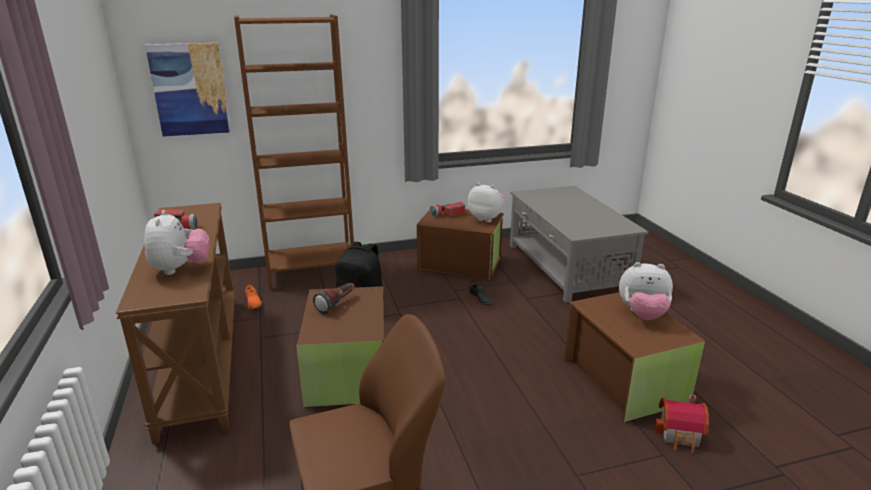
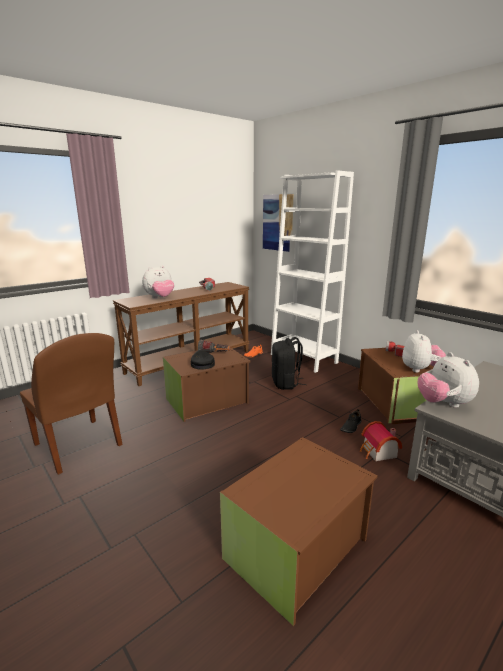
camera: 65 degrees right, 5 degrees down
(311, 273) = (303, 358): brown bookcase -> white bookcase
(360, 319) = (202, 364): none -> black cap
(642, 314) = (319, 488): plush toy -> plush toy (443, 404)
(681, 435) = (222, 618): toy house -> toy house (378, 453)

